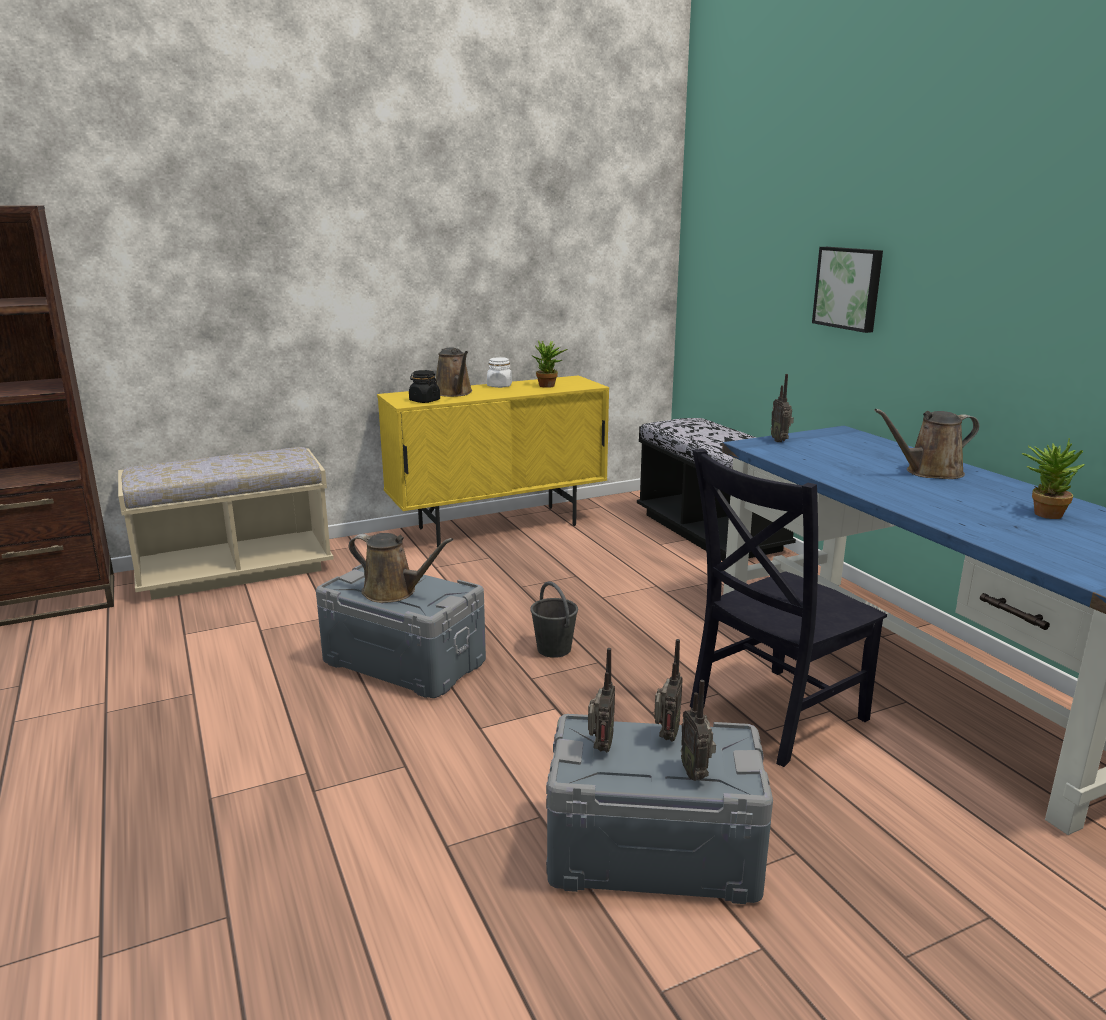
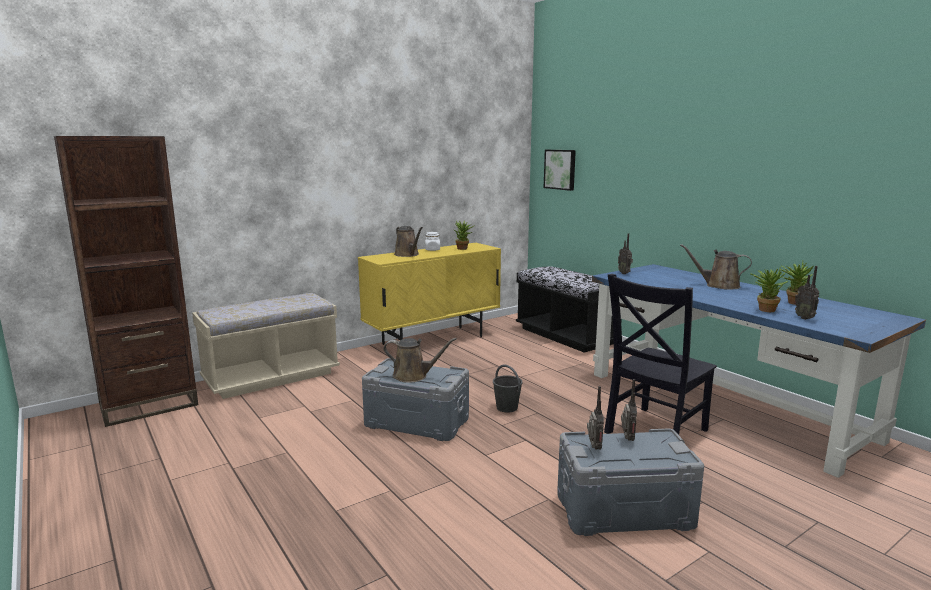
camera: 10 degrees left, 5 degrees down
(424, 401) = (393, 259): black jar -> none
(696, 773) = (655, 455): radio -> radio (805, 318)
(849, 288) = (651, 184): picture -> picture (560, 169)
(929, 472) = (719, 286): brown watering can -> brown watering can turned 45 degrees clockwise
(979, 524) = (764, 309): none -> potted plant

